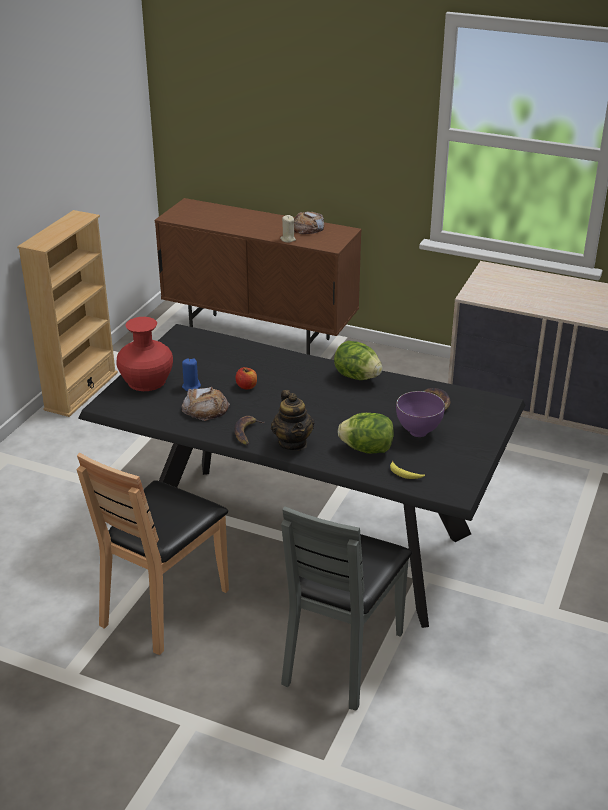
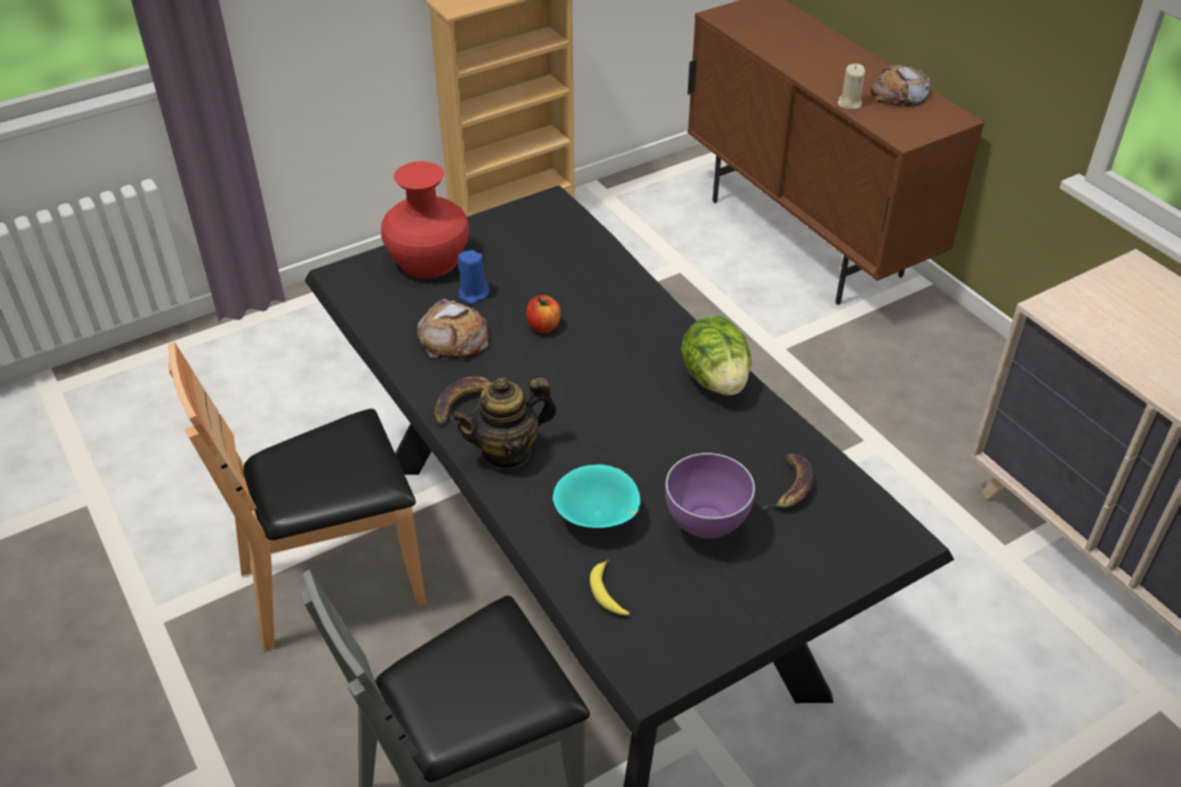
camera: 35 degrees right, 10 degrees up
(293, 443) = (507, 452): teapot -> teapot turned 45 degrees clockwise
(367, 449) = (598, 518): lettuce -> turquoise bowl

